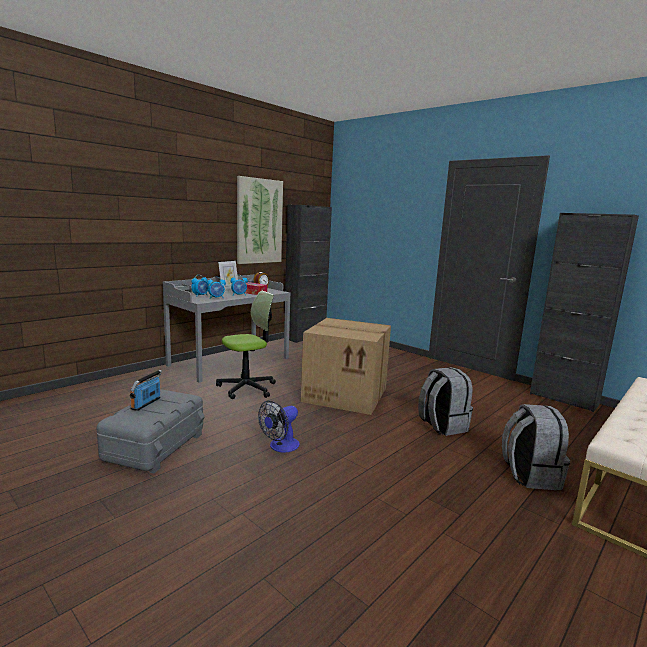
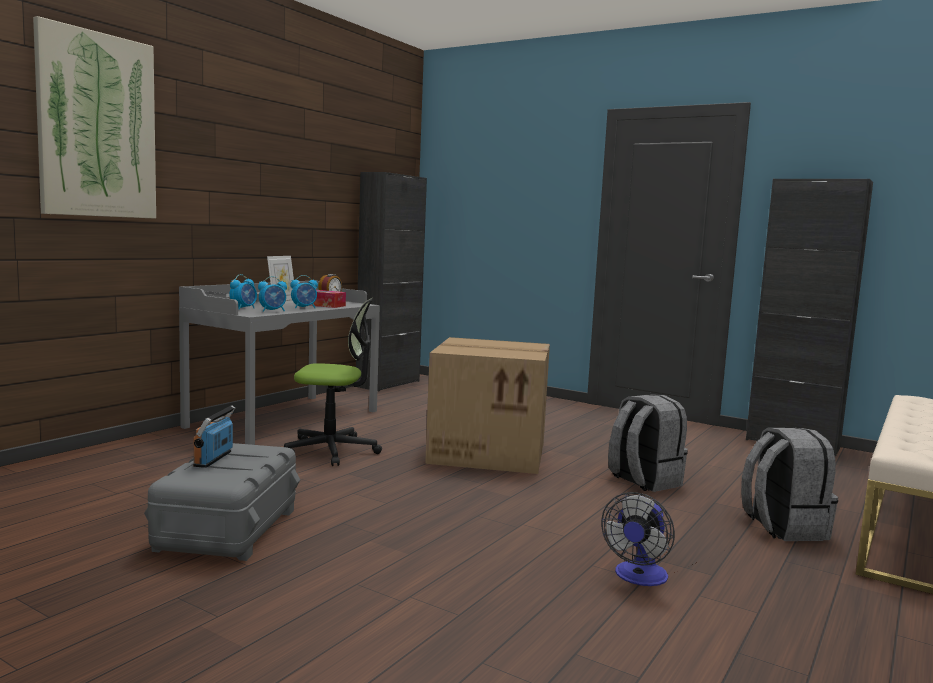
camera: 10 degrees left, 5 degrees down
(247, 388) = (332, 450): office chair -> office chair turned 45 degrees clockwise
(259, 221) = (320, 196): picture -> picture (97, 126)
(280, 447) = (424, 518): fan -> fan (638, 577)

